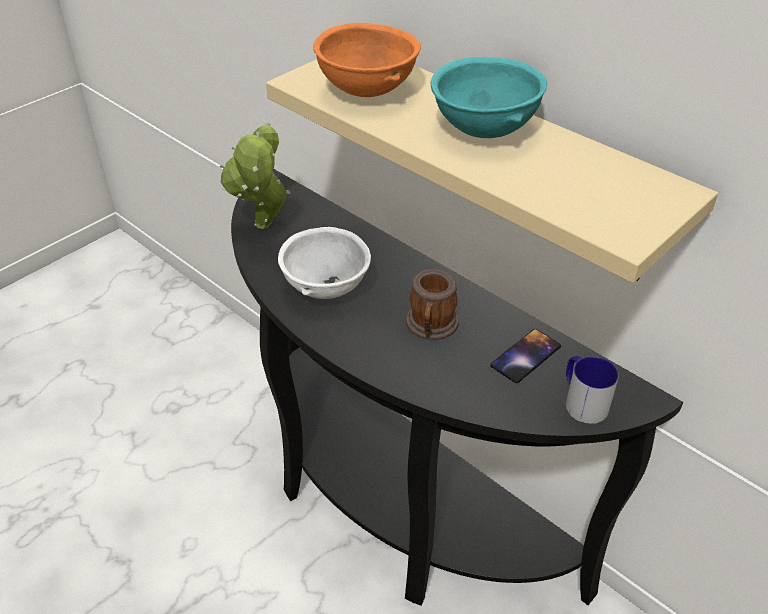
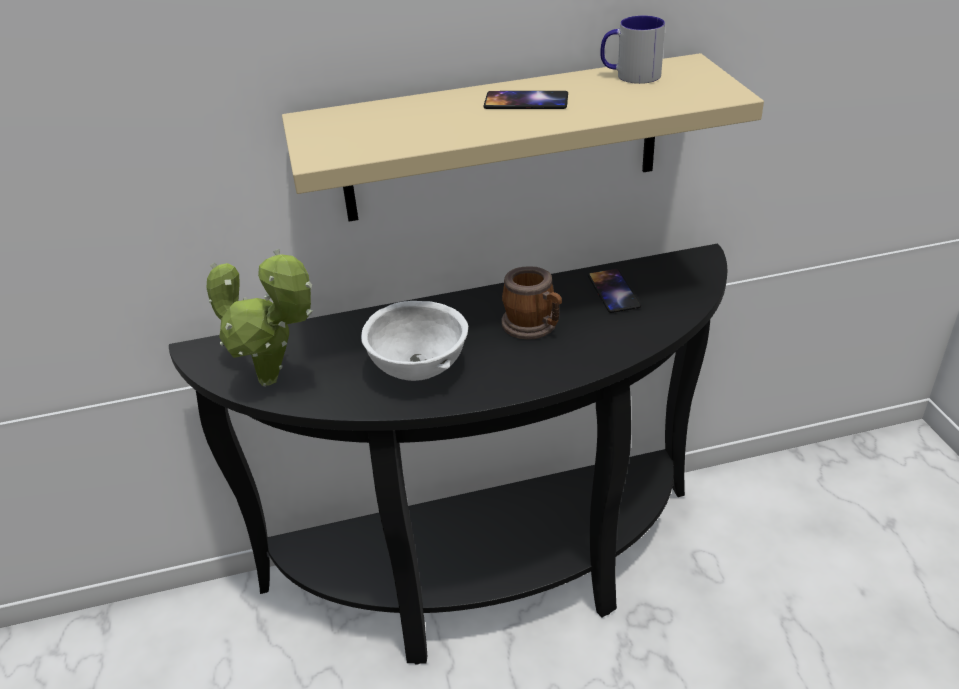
camera: 55 degrees left, 5 degrees down
(368, 91) = (390, 130): orange bowl -> none
(483, 131) = (526, 101): turquoise bowl -> phone
(581, 401) = (684, 285): mug -> mug (630, 75)

